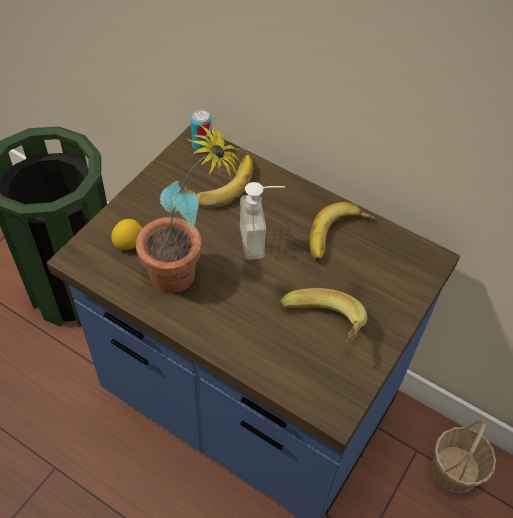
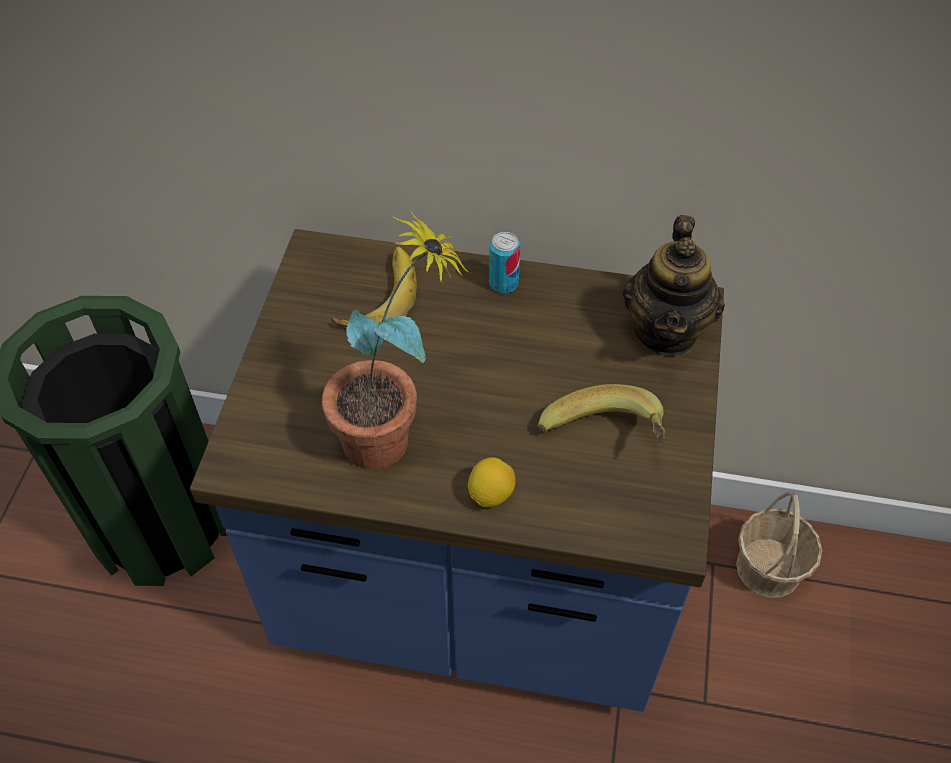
camera: 20 degrees left, 0 degrees up
(129, 243) = (294, 421): lemon -> lemon (491, 494)
(202, 146) = (325, 255): can -> can (503, 283)
(261, 240) = (470, 355): soap dispenser -> none
(339, 237) = (566, 316): banana -> none
(403, 270) = (667, 331): none -> teapot

